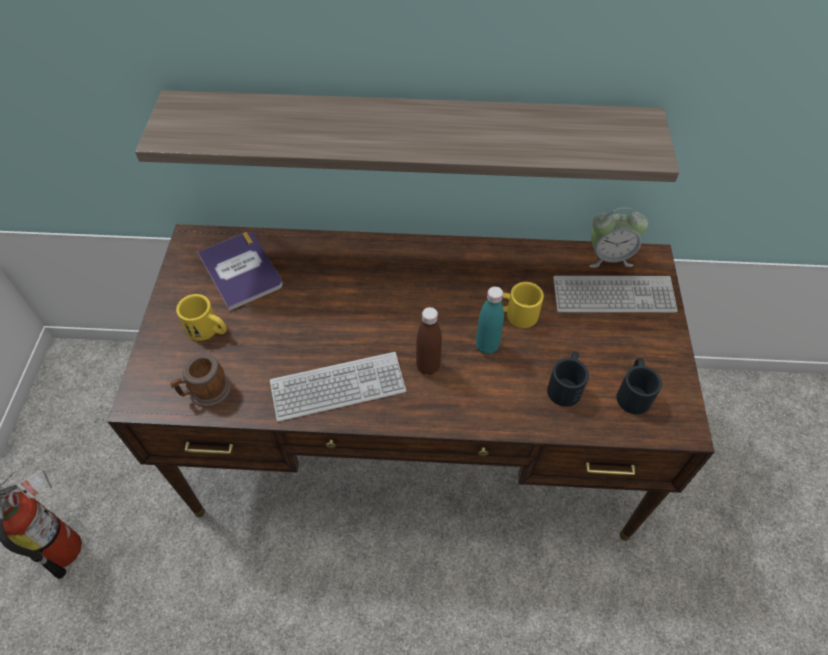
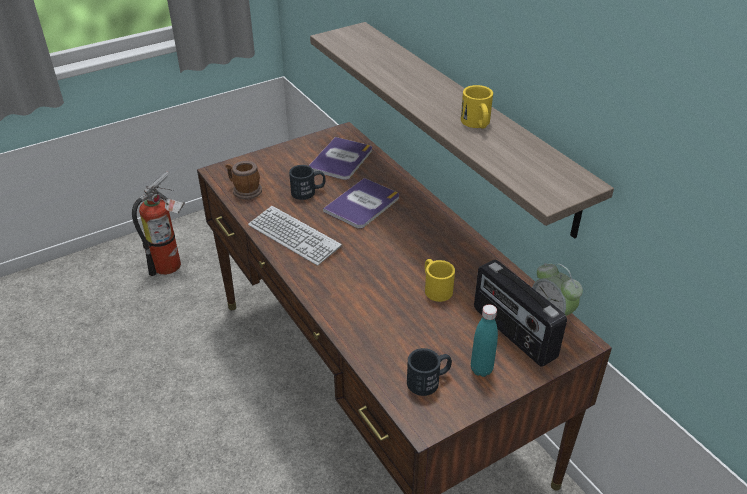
camera: 55 degrees right, 15 degrees down
(208, 330) = (286, 170): yellow mug -> yellow mug (477, 124)
(338, 297) = (362, 204): none -> book
(428, 366) = (347, 266): brown bottle -> none
(487, 346) = (392, 286): turquoise bottle -> turquoise bottle (481, 369)
(565, 385) = (398, 340): black mug -> black mug (308, 192)
(613, 296) = (513, 333): keyboard -> radio

